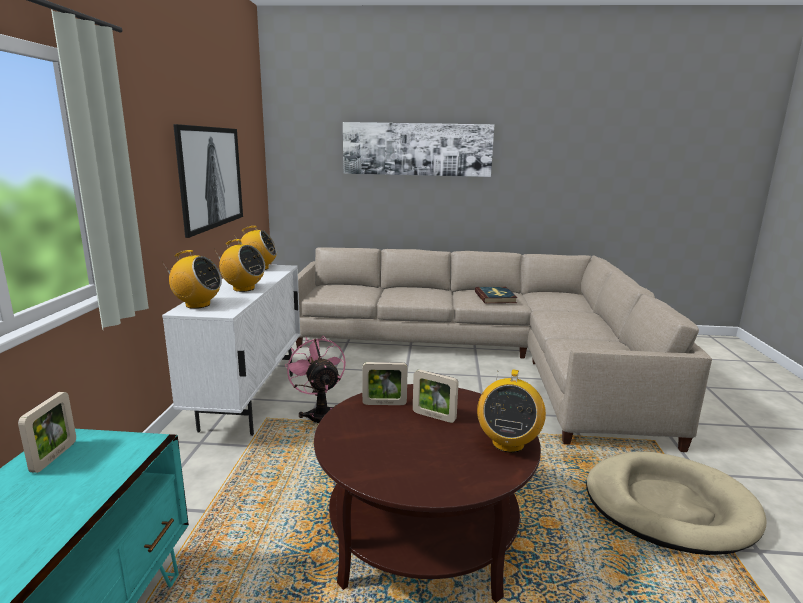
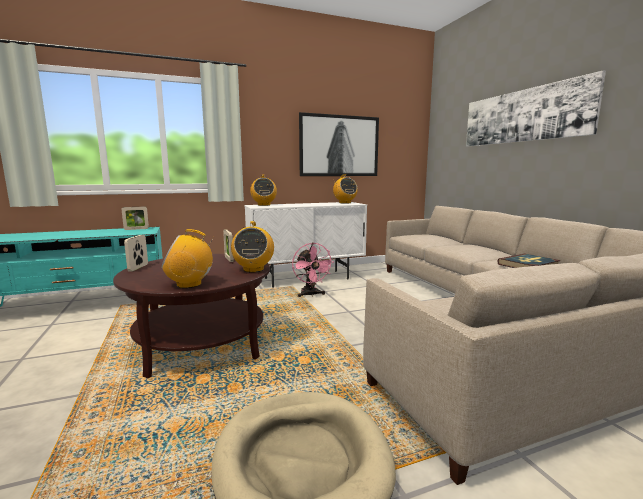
camera: 65 degrees right, 5 degrees down
(243, 288) = (301, 205): radio -> radio (253, 269)
(320, 414) = (311, 295): pink fan -> pink fan turned 120 degrees clockwise
(434, 416) = (218, 268): picture frame -> picture frame (138, 268)

